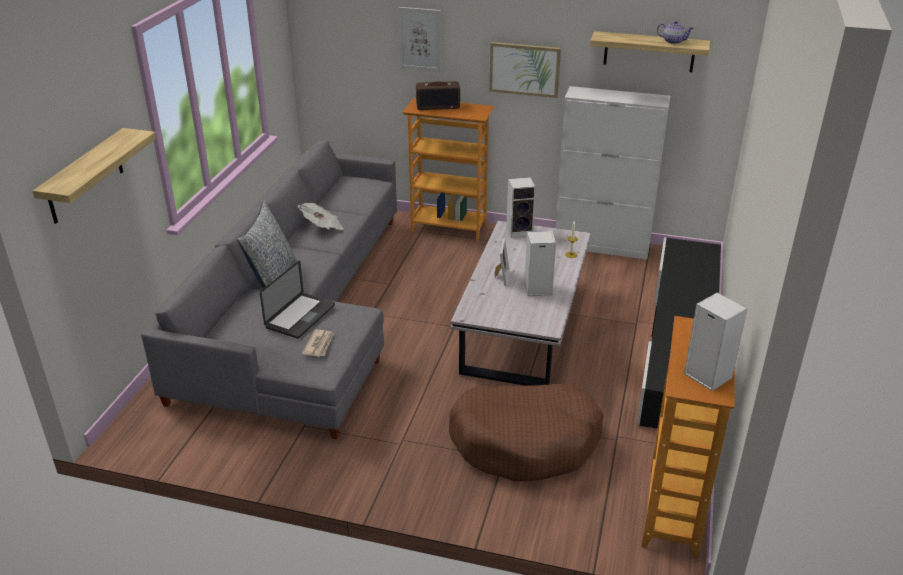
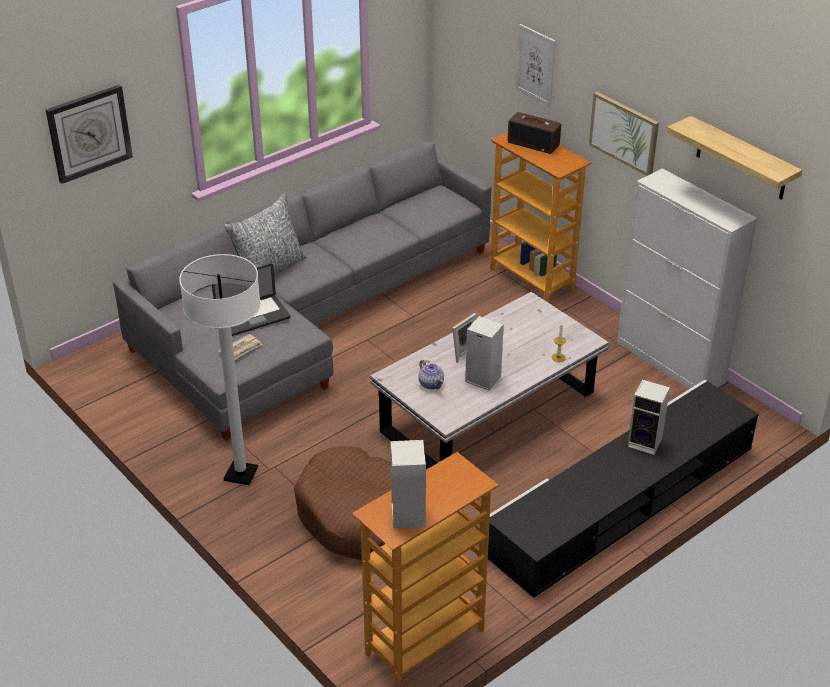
camera: 35 degrees right, 5 degrees up
(85, 176) = (89, 133): shelf -> wall clock
(322, 227) = (361, 235): newspaper -> none
(380, 459) = (241, 474): none -> white floor lamp
(520, 231) = (539, 311): speaker -> speaker (646, 443)
(673, 41) = (755, 157): teapot -> teapot (431, 384)

